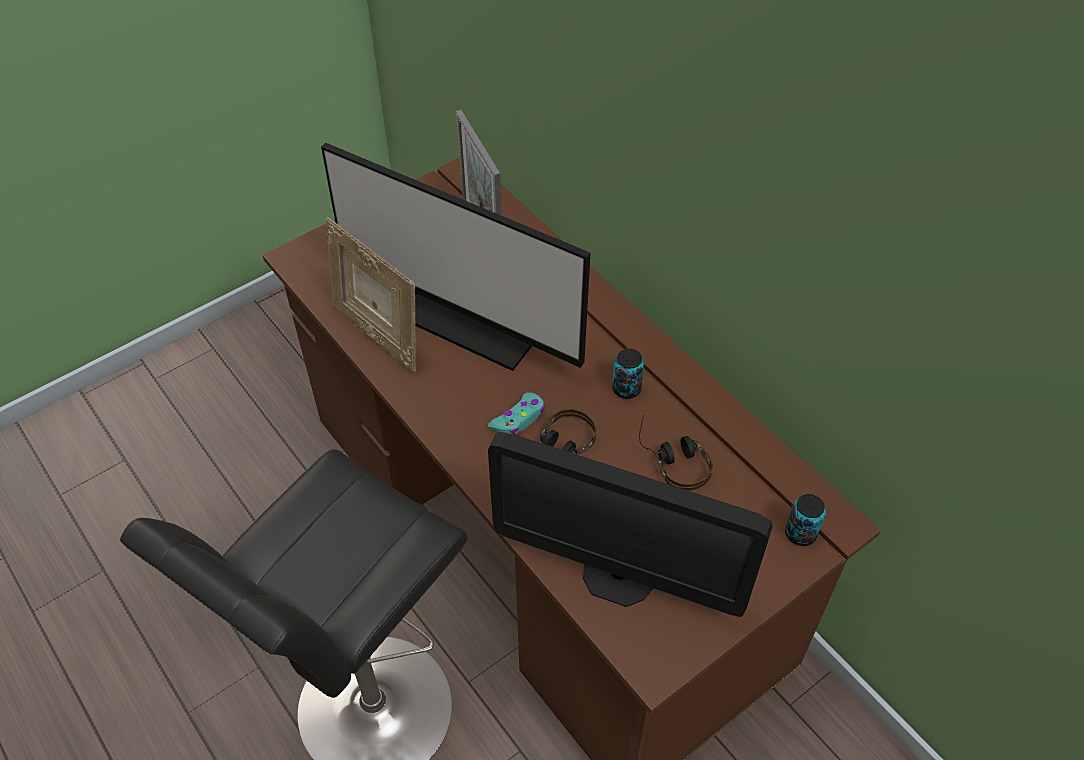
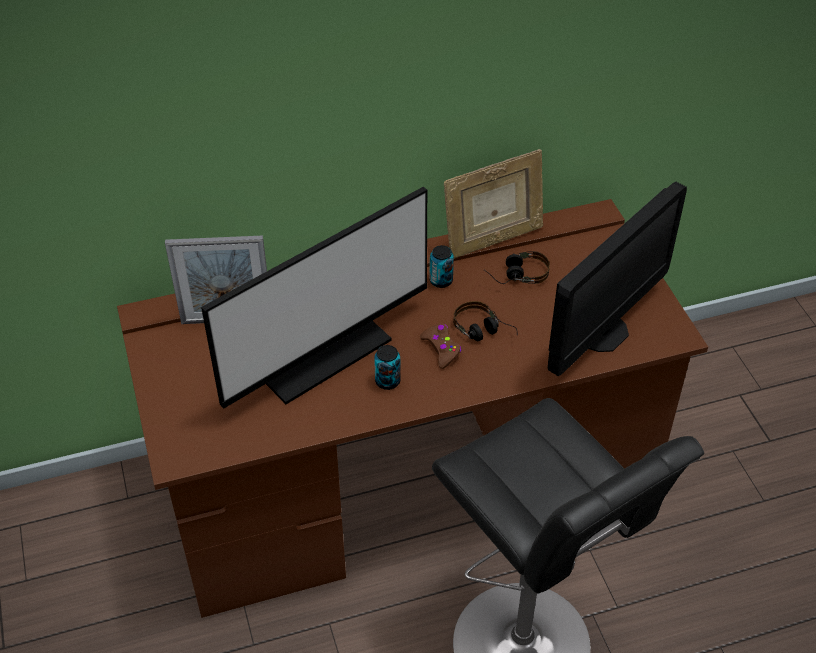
camera: 70 degrees left, 5 degrees down
(378, 335) = (306, 417): picture frame -> picture frame (492, 240)
(519, 419) = (441, 349): turquoise game controller -> brown game controller
(800, 533) = (601, 234): can -> can (387, 381)

